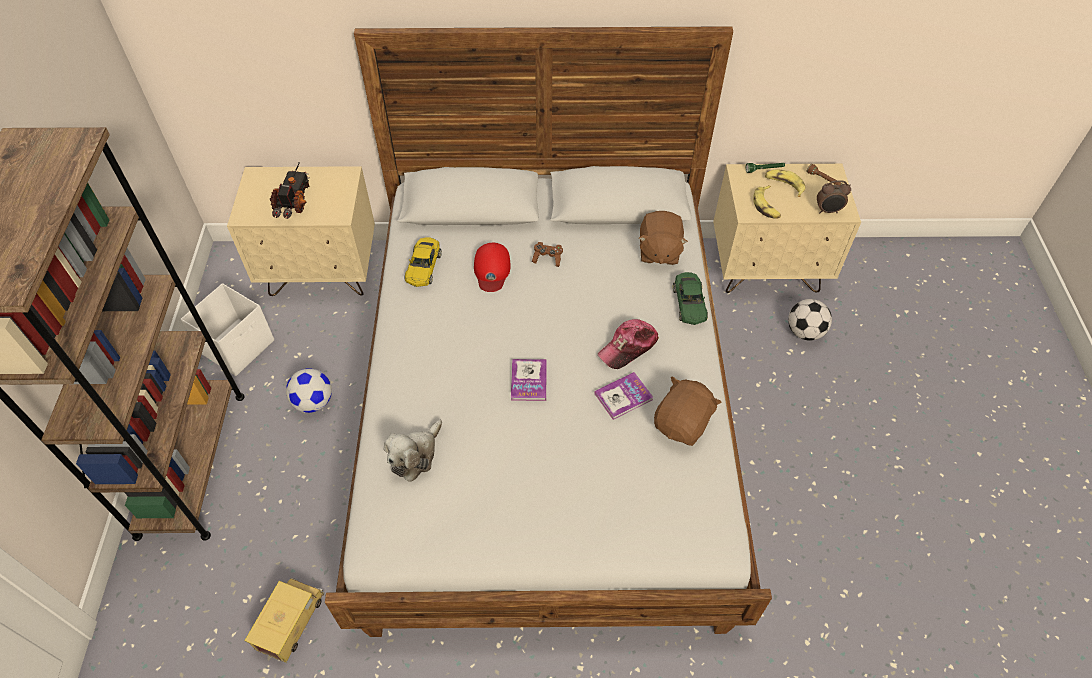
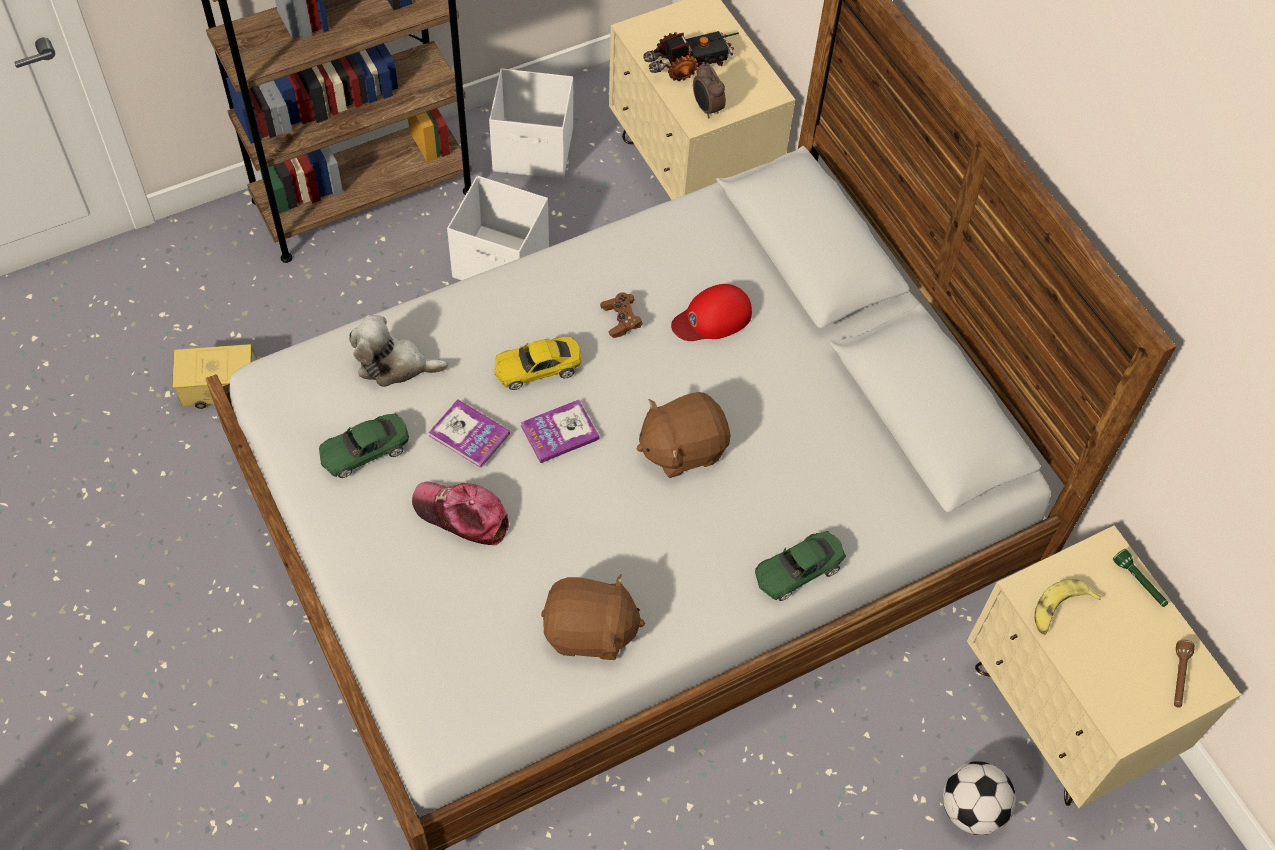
camera: 60 degrees right, 5 degrees up
(314, 402) = (502, 264): football -> white storage box
(423, 267) = (671, 244): yellow toy car -> yellow toy car (537, 368)
(476, 501) = (364, 450): none -> green toy car
(547, 258) = (772, 371): brown game controller -> brown game controller (621, 320)
(623, 396) = (594, 547): book -> book (469, 435)
(628, 347) = (677, 523): cap -> cap (462, 515)
(658, 251) = (871, 498): brown plush toy -> brown plush toy (682, 448)
(784, 185) = (1124, 621): banana -> none
(828, 211) = (1110, 702): alarm clock -> alarm clock (706, 109)

